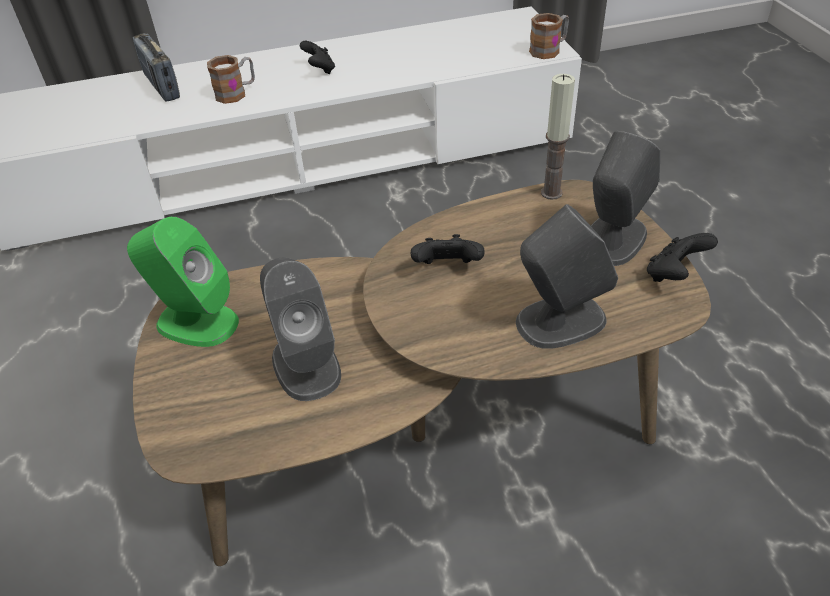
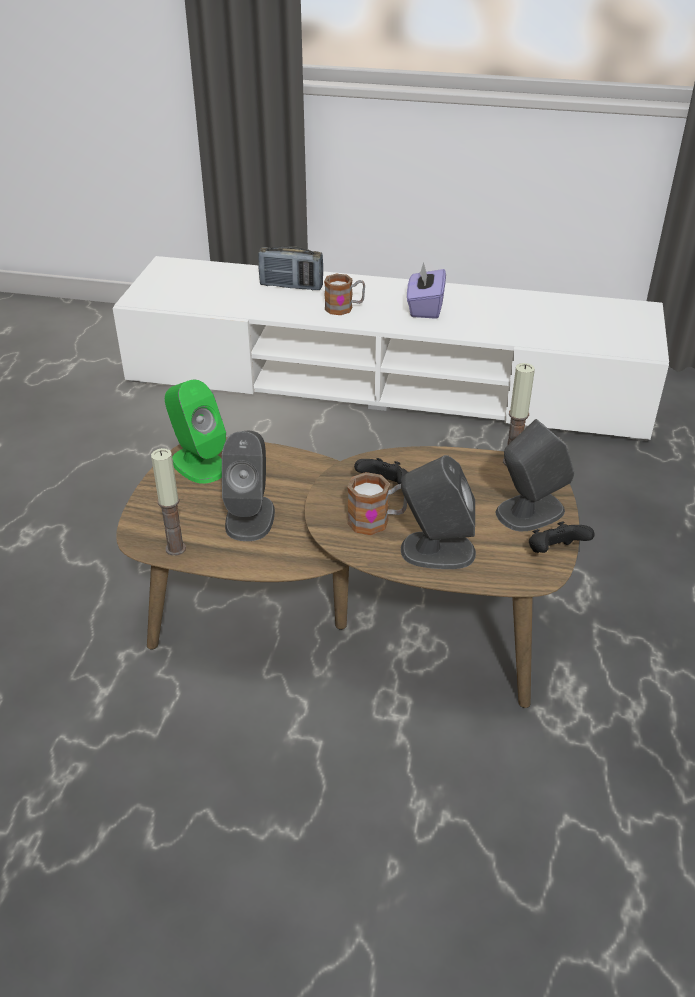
camera: 25 degrees right, 5 degrees down
(162, 87) = (291, 286): radio -> radio turned 75 degrees counterclockwise
(239, 445) = (175, 548): none -> candle
(320, 70) = (425, 308): black game controller -> purple tissue box
(549, 50) = (643, 348): mug -> mug (377, 520)

